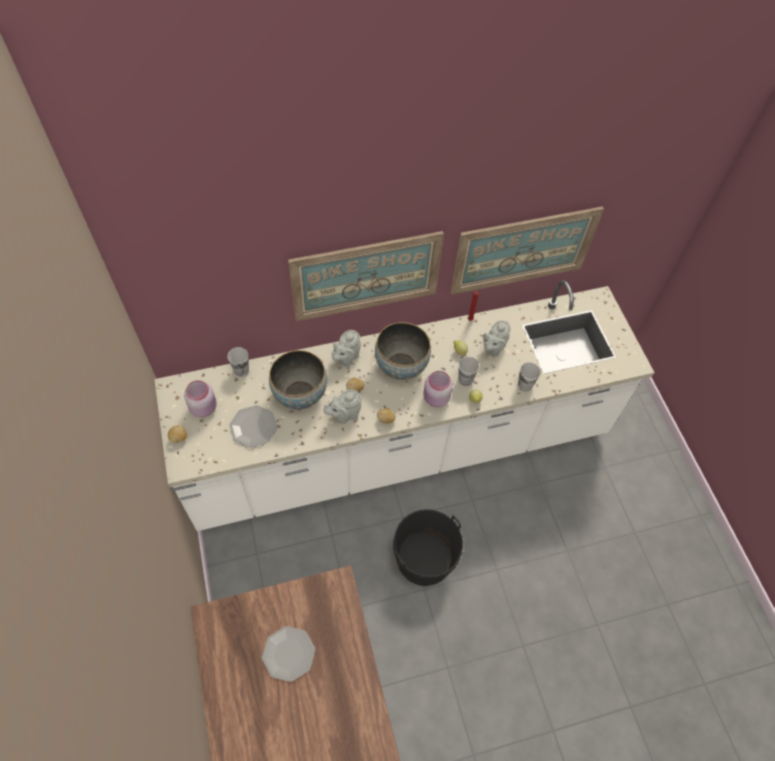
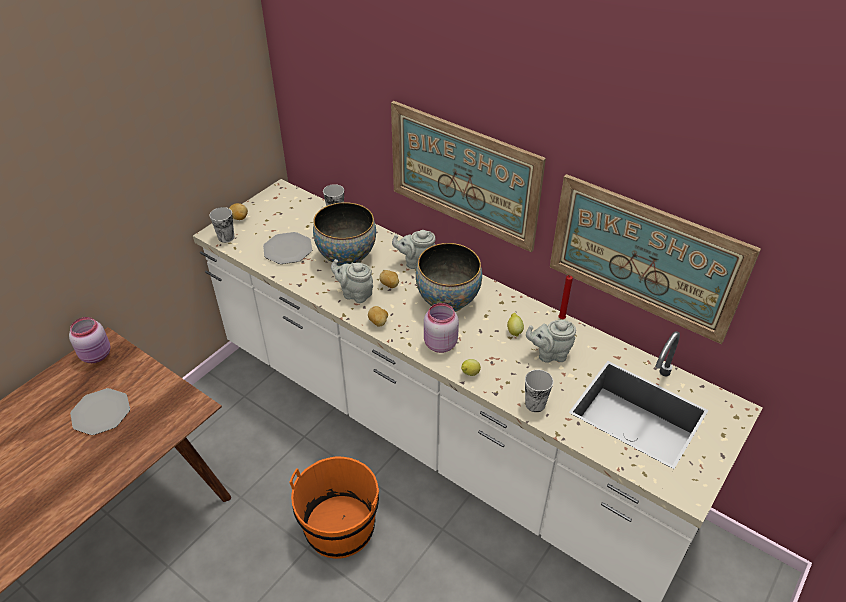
camera: 55 degrees right, 15 degrees down
(204, 407) = (280, 215): pink jar -> pink jar (97, 355)
(424, 559) = (340, 527): black bucket -> orange bucket
(465, 379) = (486, 353): cup -> cup (226, 237)

